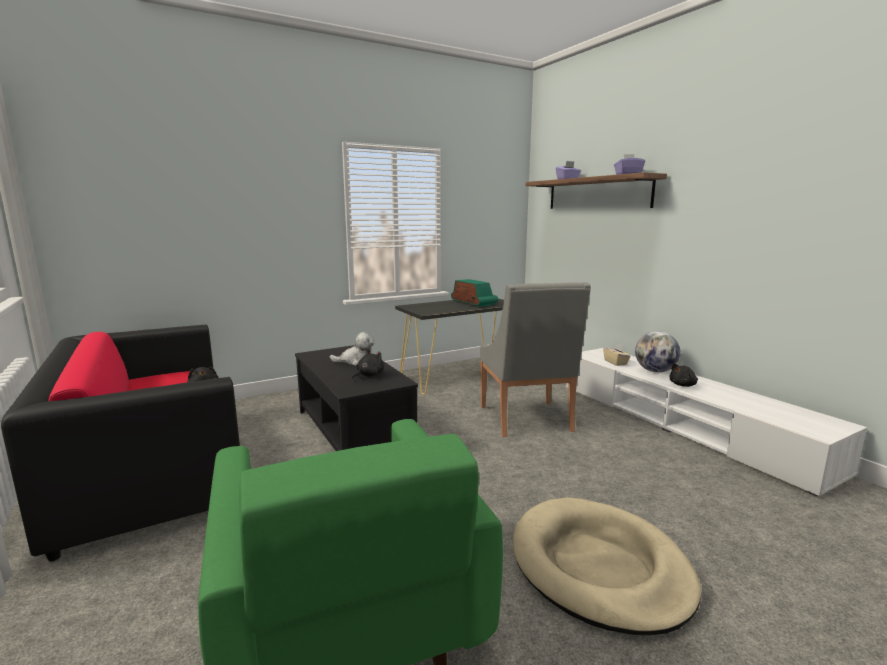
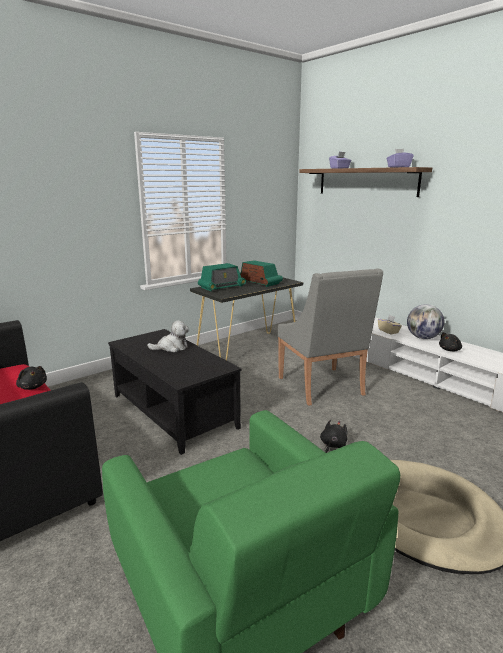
camera: 10 degrees left, 5 degrees up
(368, 375) = (192, 362): black plush toy -> black plush toy (332, 445)
(429, 305) = (222, 287): none -> radio

